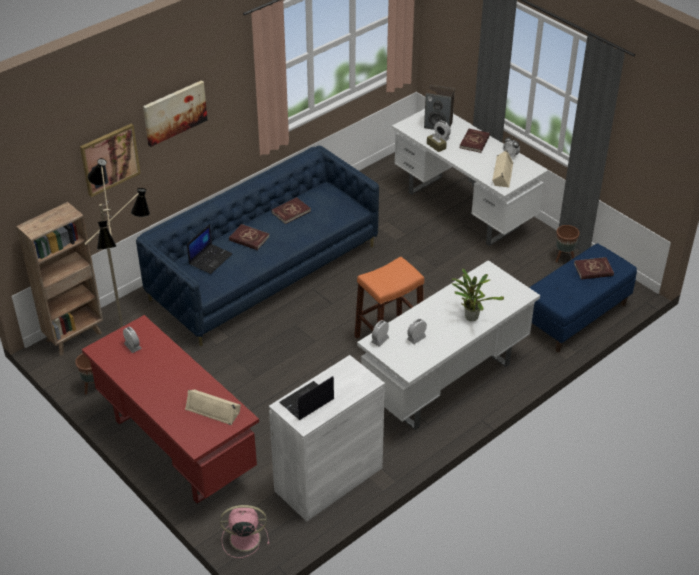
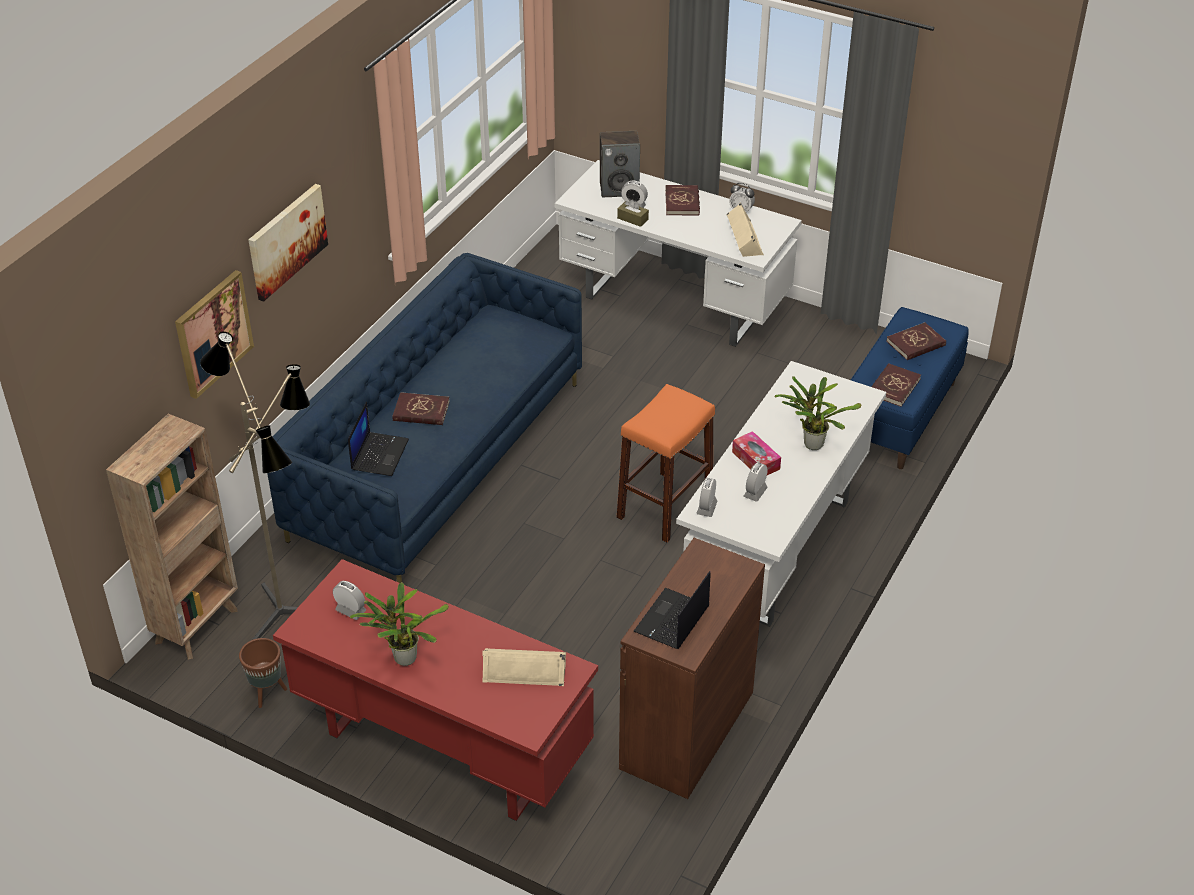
camera: 20 degrees left, 0 degrees up
(147, 382) = (402, 657): none -> potted plant
(243, 538) = (611, 851): pink fan -> none
(291, 212) = (462, 358): red book -> red book (893, 387)
(328, 479) = (687, 730): white cabinet -> brown cabinet
(428, 318) = (755, 460): none -> tissue box
(564, 258) = (842, 340): brown planter -> none

